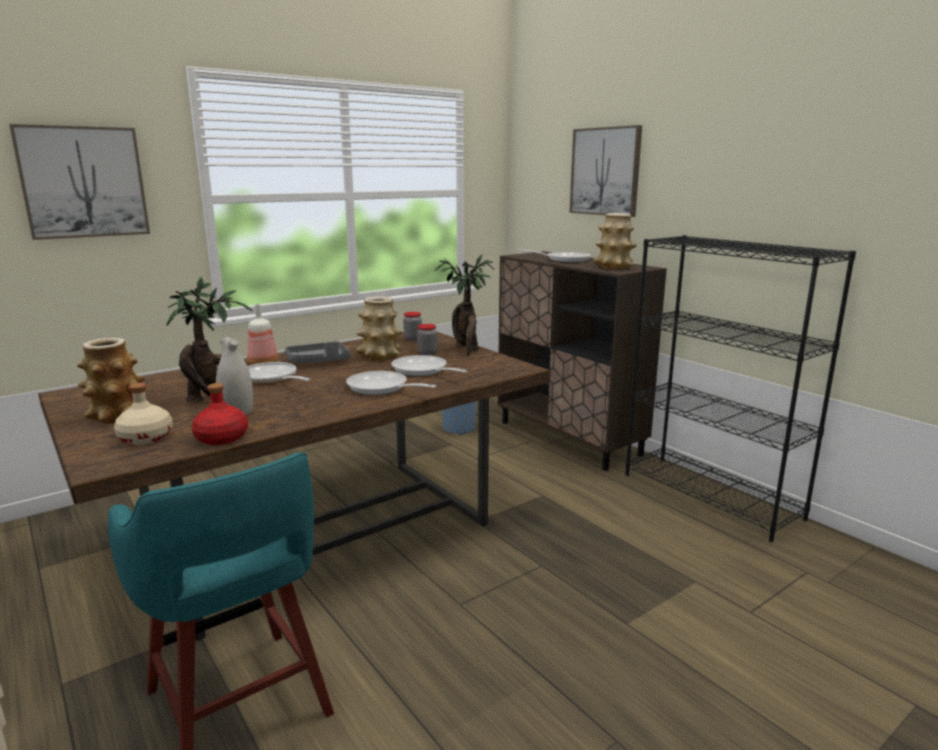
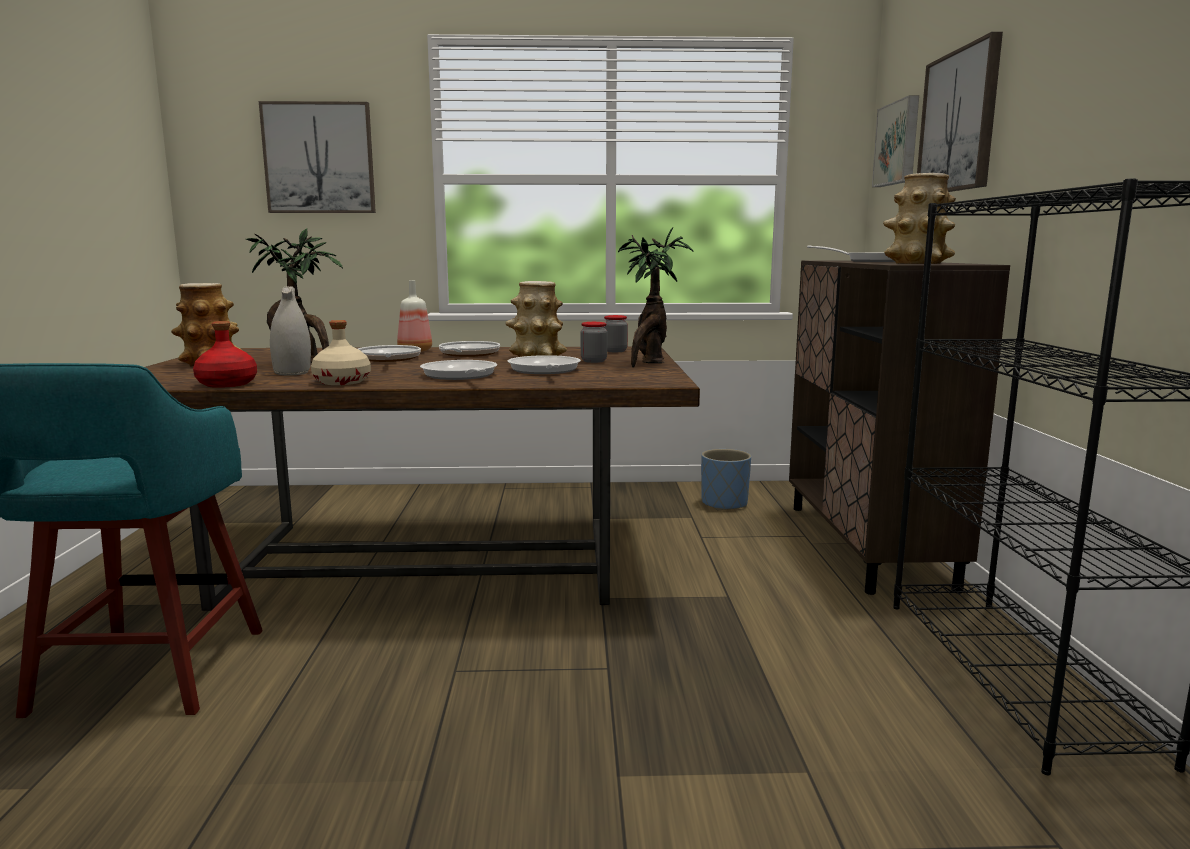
camera: 35 degrees right, 5 degrees down
(146, 437) = (184, 376): beige bottle -> beige bottle (342, 382)
(318, 361) = (467, 354): grey tray -> frying pan
(542, 173) = (899, 143): none -> picture

